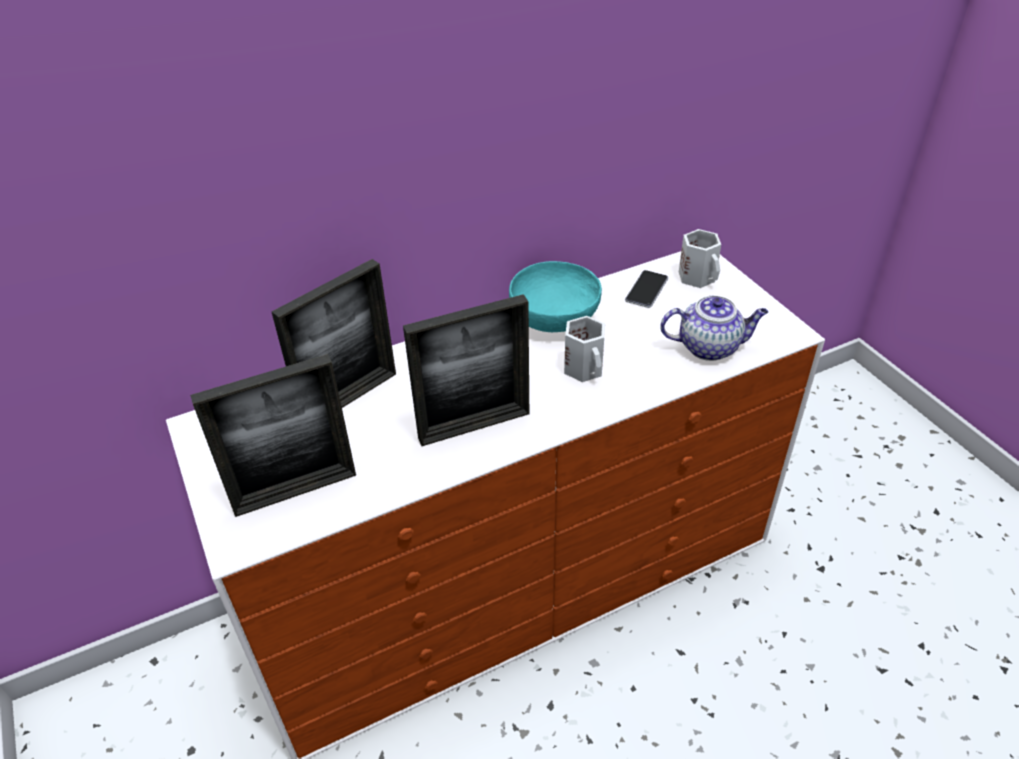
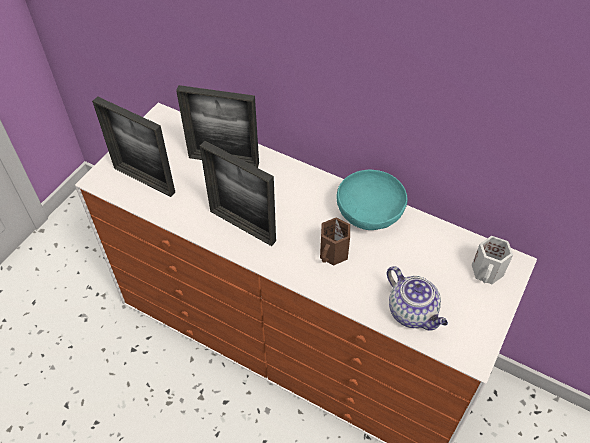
camera: 55 degrees right, 10 degrees up
(585, 368) = (334, 253): white mug -> brown mug
(646, 290) = (444, 248): phone -> none

